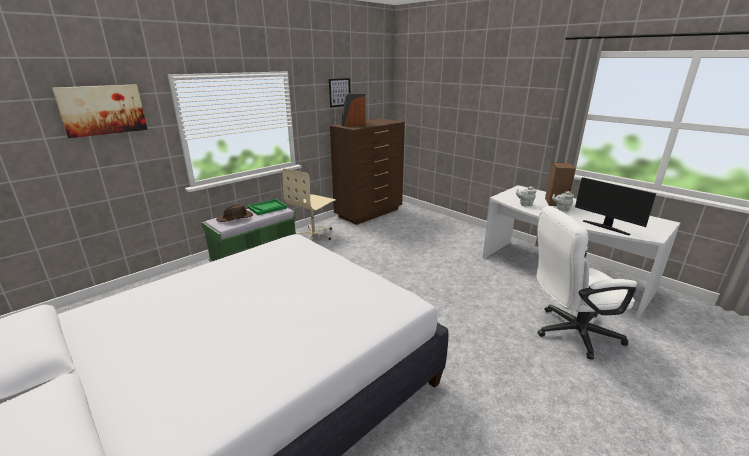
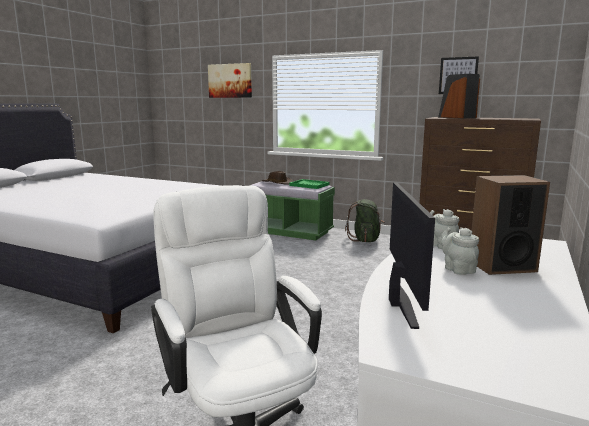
camera: 70 degrees right, 10 degrees down
(314, 235) = (365, 240): beige office chair -> green backpack
(606, 227) = (399, 302): monitor -> monitor turned 150 degrees clockwise

